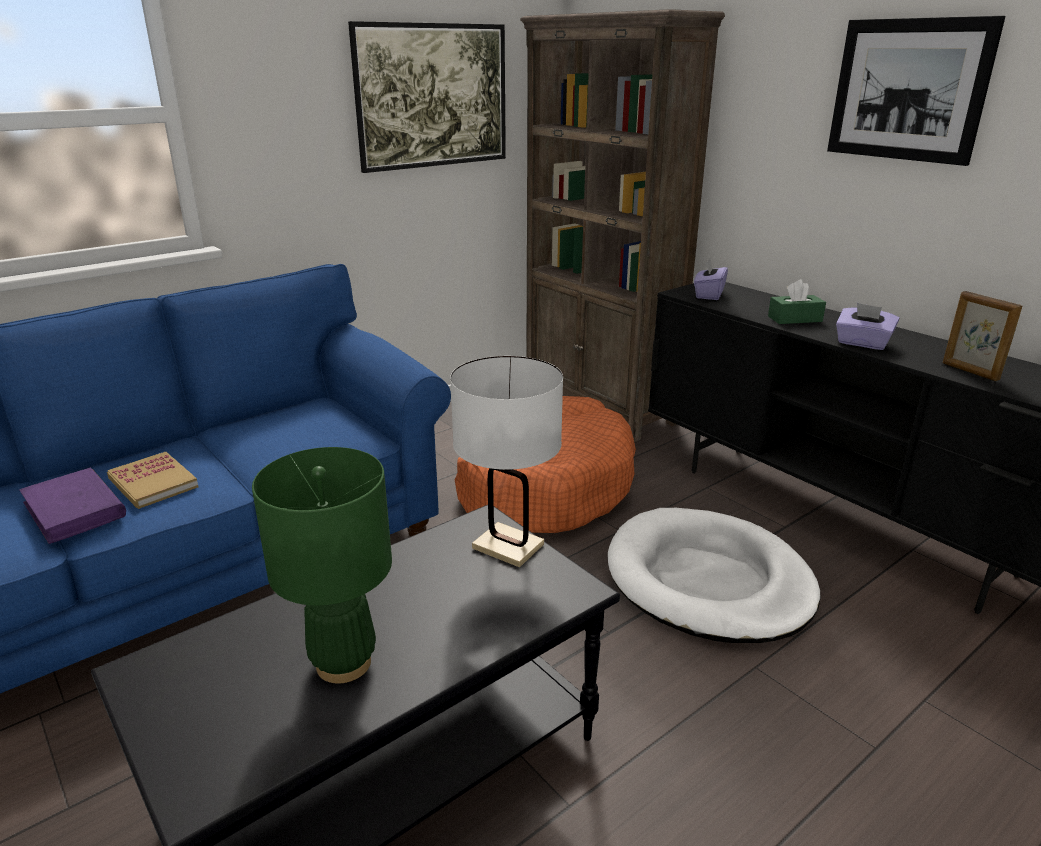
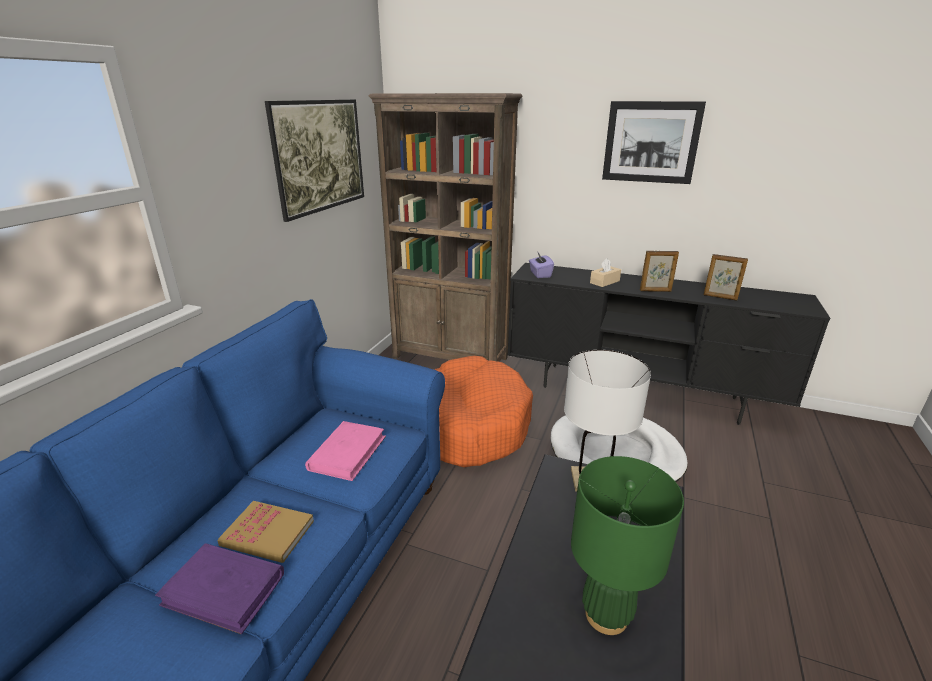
camera: 30 degrees left, 0 degrees up
(291, 440) = (347, 453): none -> pink book
(795, 319) = (604, 282): green tissue box -> beige tissue box
(862, 343) = (655, 291): purple tissue box -> picture frame

